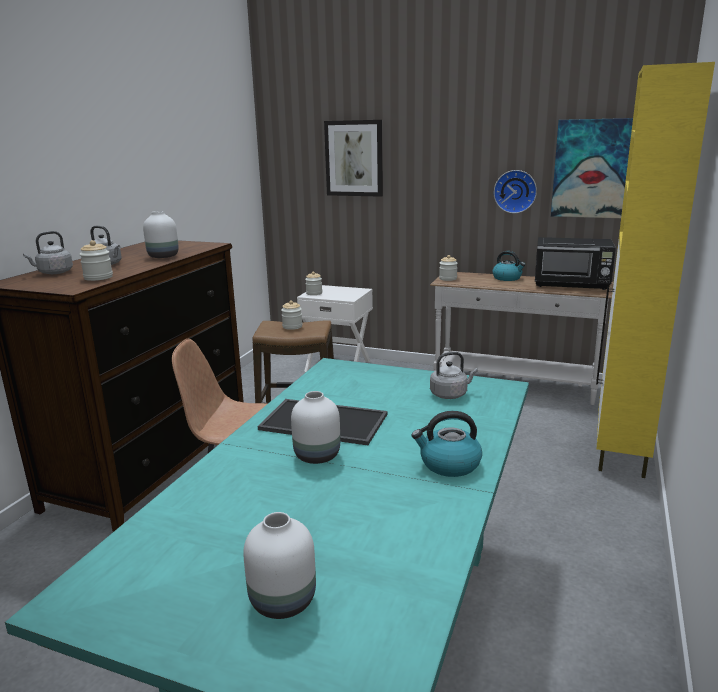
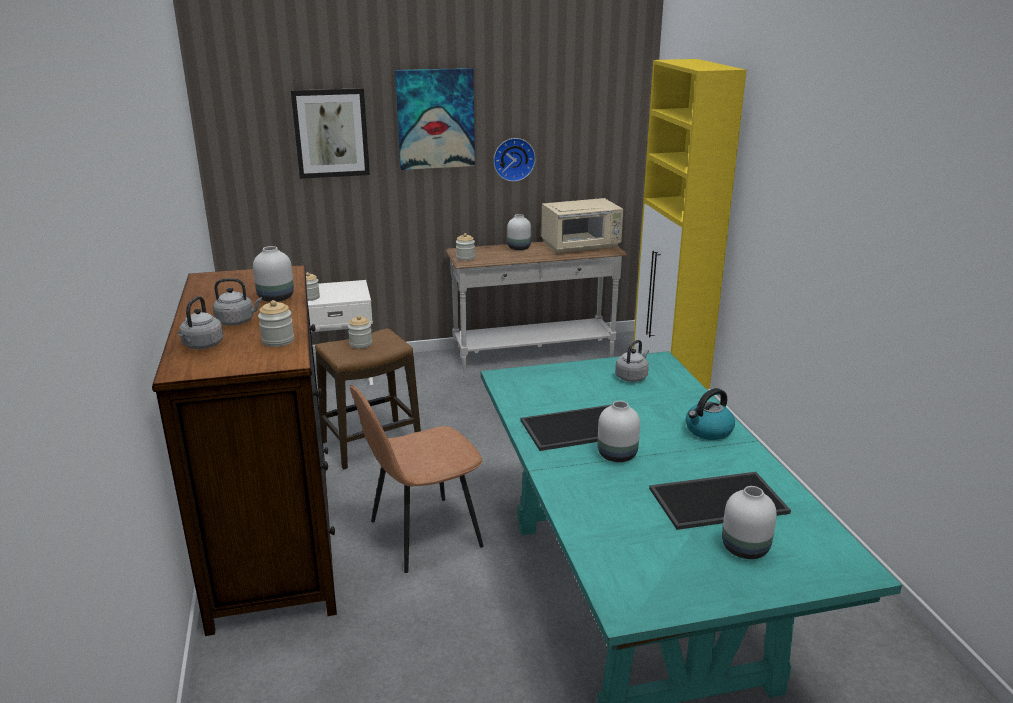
camera: 35 degrees left, 5 degrees up
(344, 535) = (718, 499): none -> tray
(507, 278) = (518, 248): kettle -> white vase
(572, 285) = (581, 246): black microwave -> beige microwave
(594, 169) = (584, 133): picture -> picture (435, 119)

